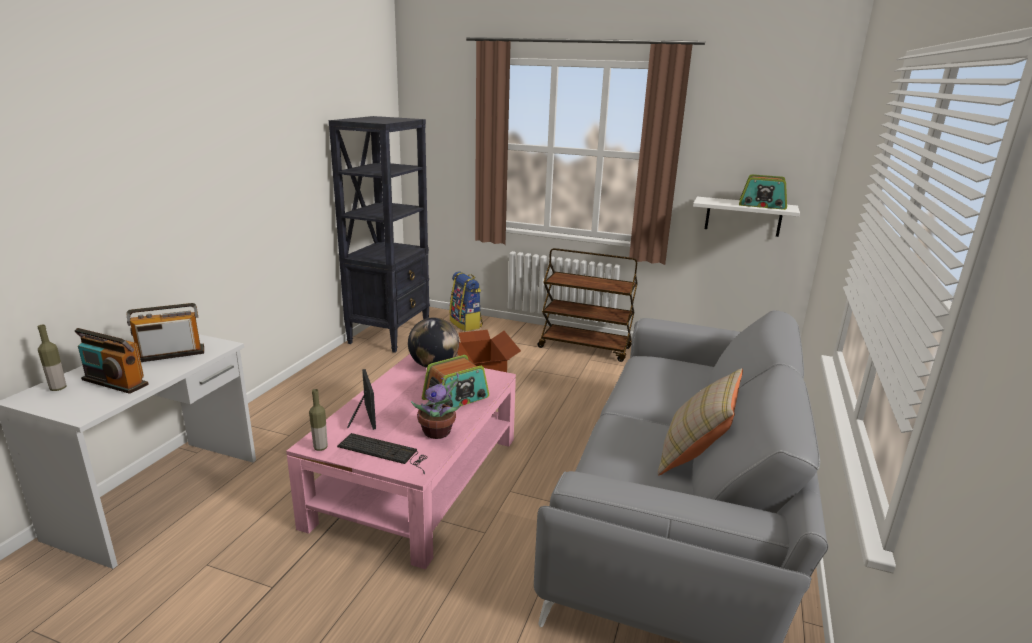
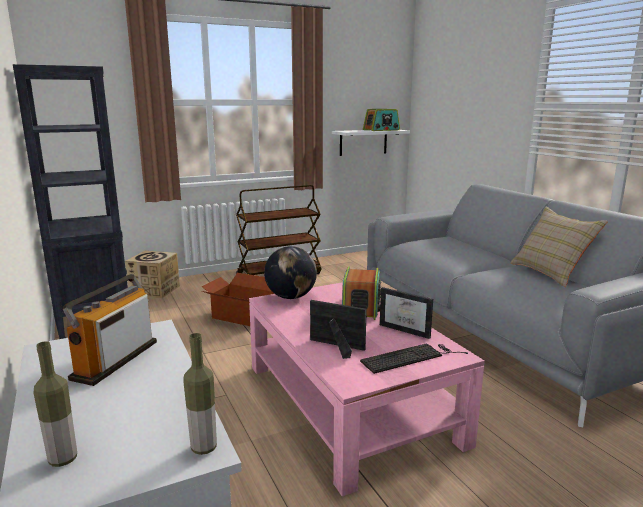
camera: 45 degrees left, 5 degrees down
(115, 382) = (133, 410): radio -> none
(320, 447) = (363, 381): bottle -> bottle (204, 447)
(438, 432) = (407, 329): potted plant -> picture frame
(466, 324) = (155, 290): backpack -> cardboard box

